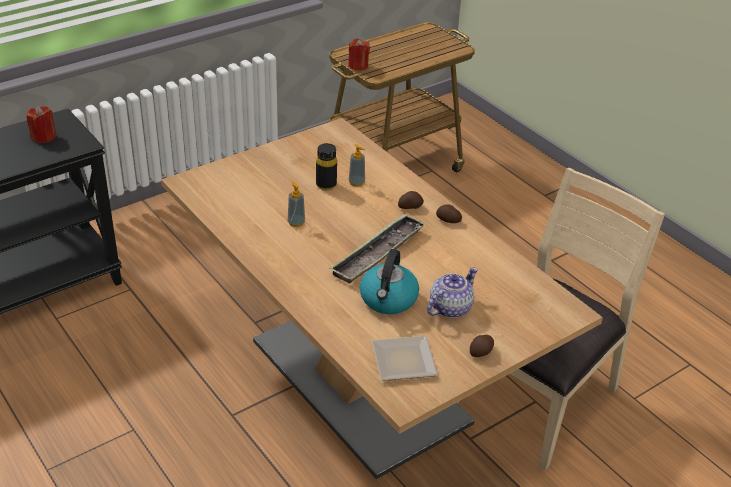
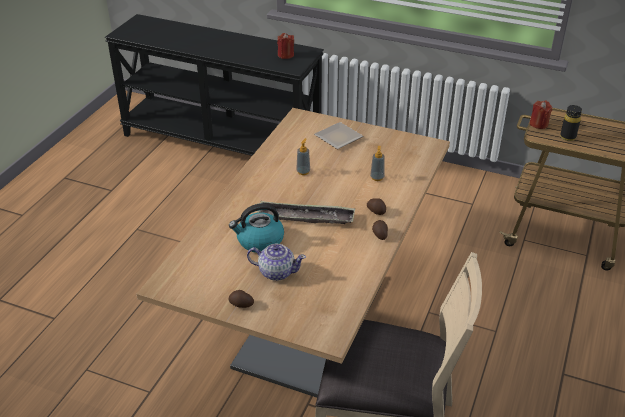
camera: 60 degrees right, 0 degrees up
(326, 185) = (358, 167): black bottle -> black bottle (567, 137)
(406, 362) = (200, 273): plate -> plate (338, 139)

